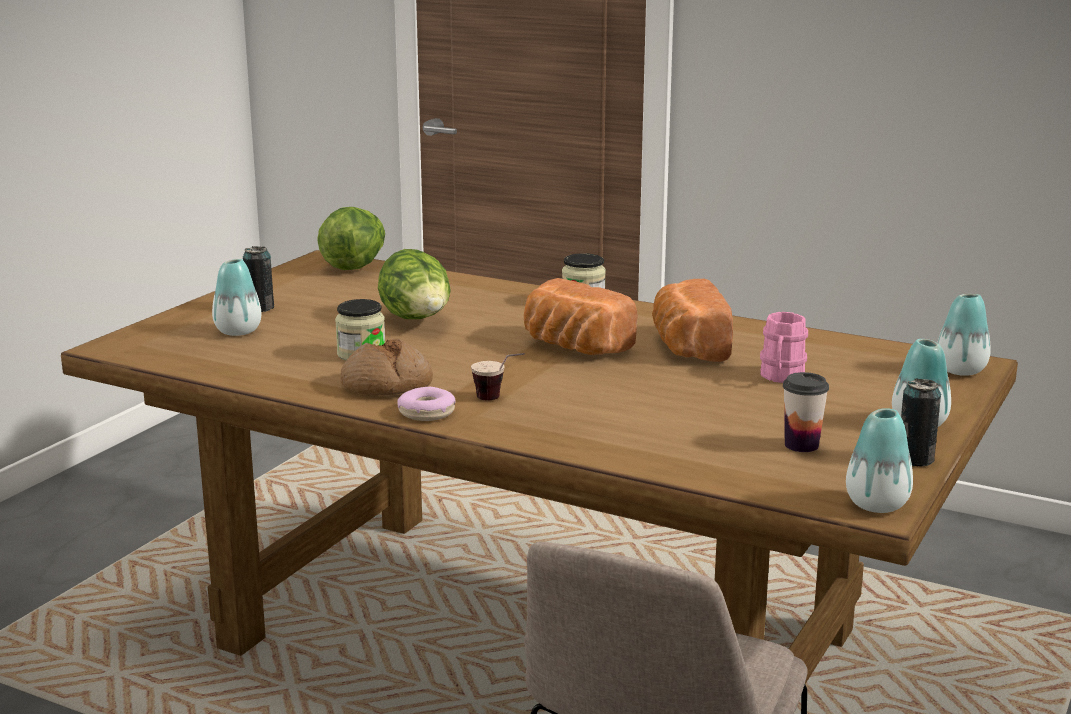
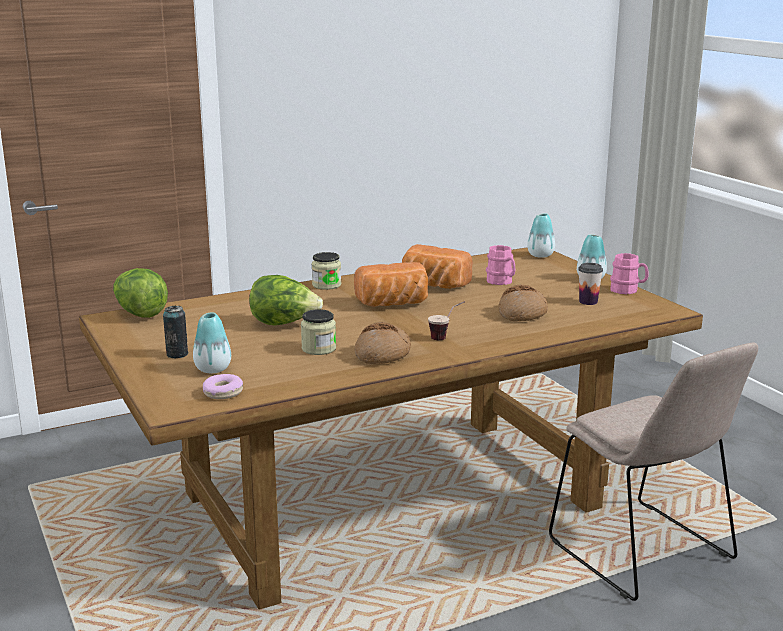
camera: 55 degrees left, 0 degrees up
(426, 413) = (440, 356): donut -> donut (223, 393)
(667, 418) = (522, 313): none -> bread
(877, 505) = (666, 309): vase -> none
(915, 459) = (628, 290): can -> pink mug

